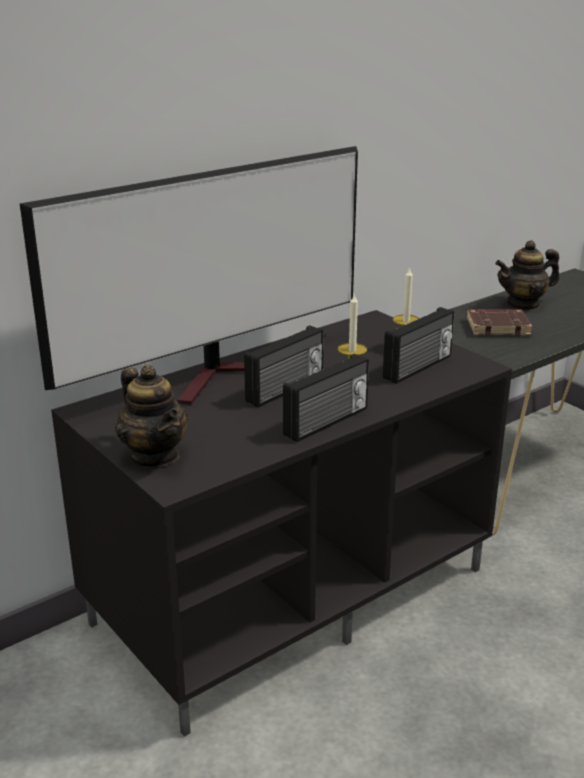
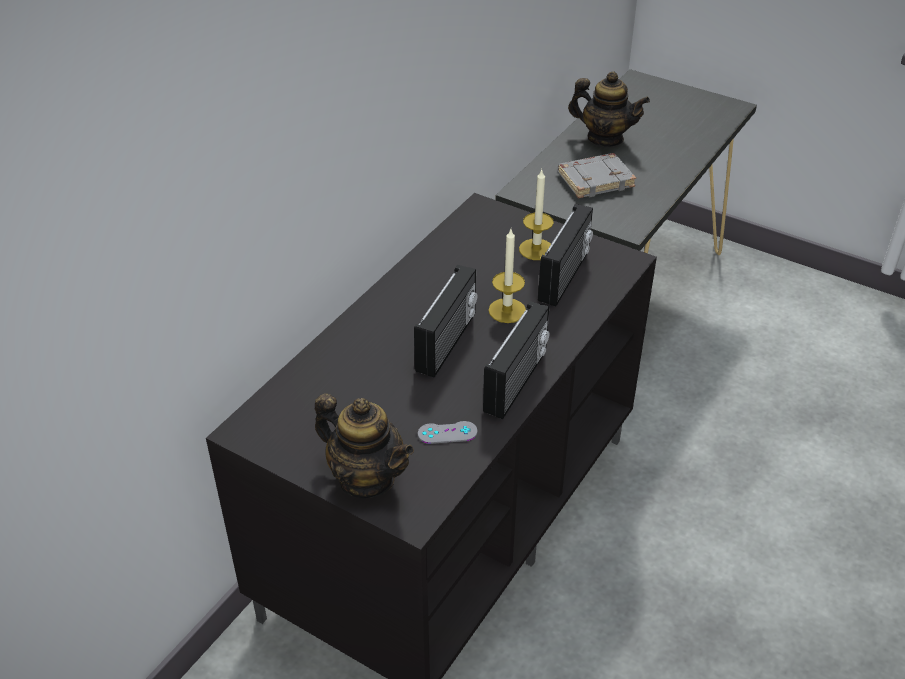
camera: 20 degrees left, 15 degrees up
(226, 375) = (372, 336): television -> none
(243, 441) = (447, 433): none -> grey game controller
(498, 327) = (595, 180): brown book -> grey book
(523, 304) = (605, 138): teapot -> teapot turned 120 degrees counterclockwise

